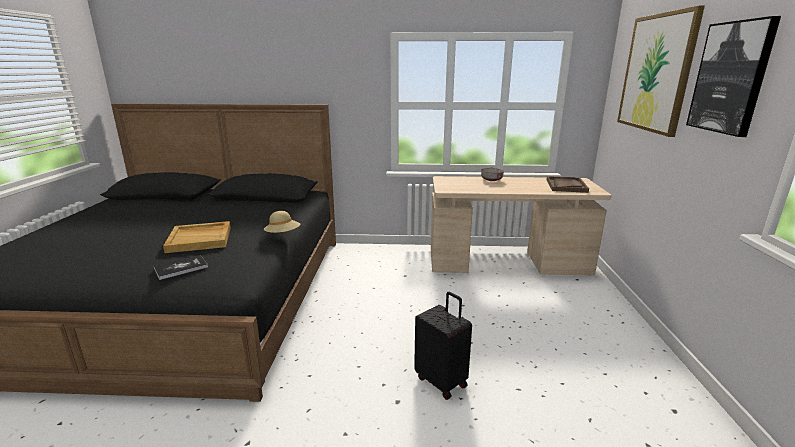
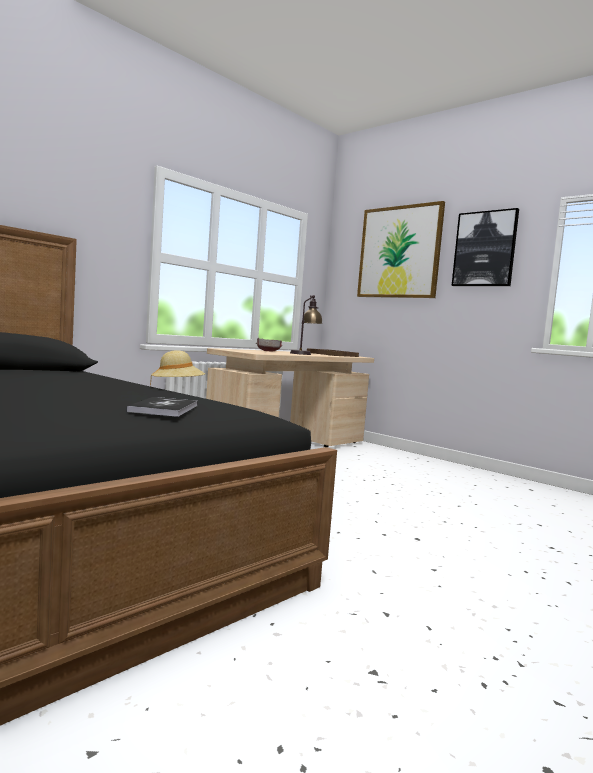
camera: 50 degrees left, 15 degrees down
(200, 239) = (79, 392): beige tray -> none
(442, 381) = (413, 518): black suitcase -> none
(518, 187) = (305, 354): none -> table lamp

